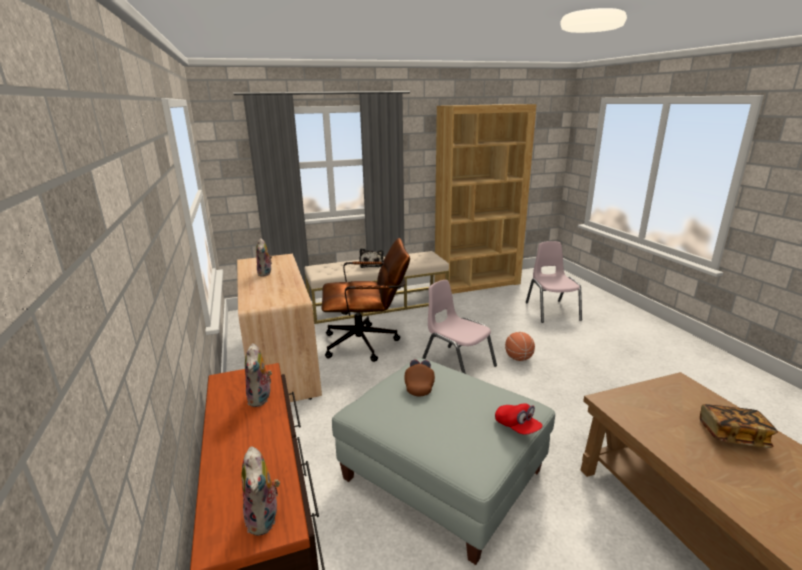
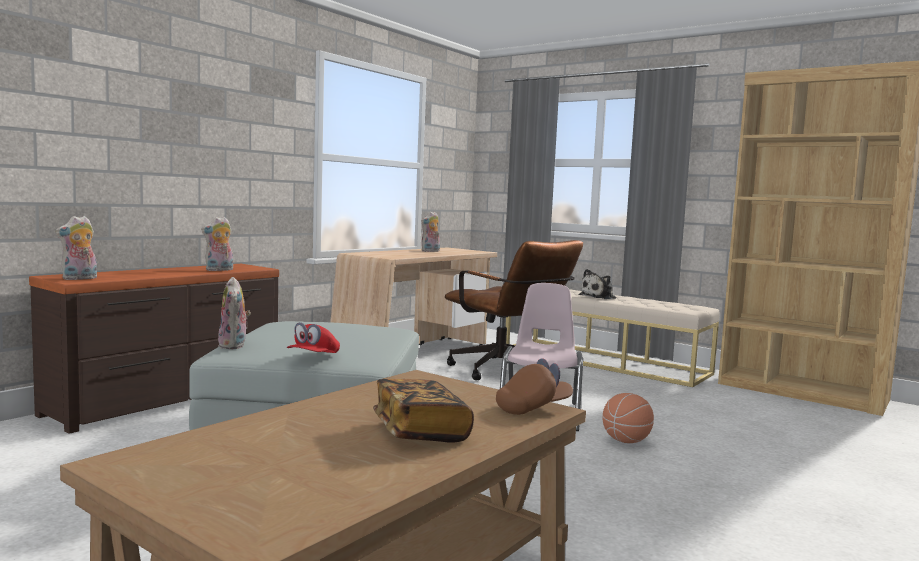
camera: 55 degrees right, 15 degrees down
(419, 386) = (344, 326): brown cap -> brown cap (533, 408)
(454, 459) = (234, 346): none -> plush toy
(551, 311) = (839, 446): pink chair -> none

